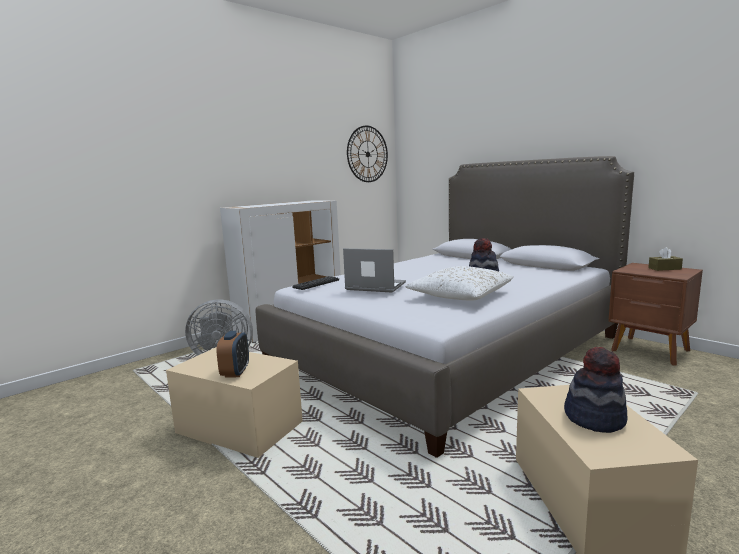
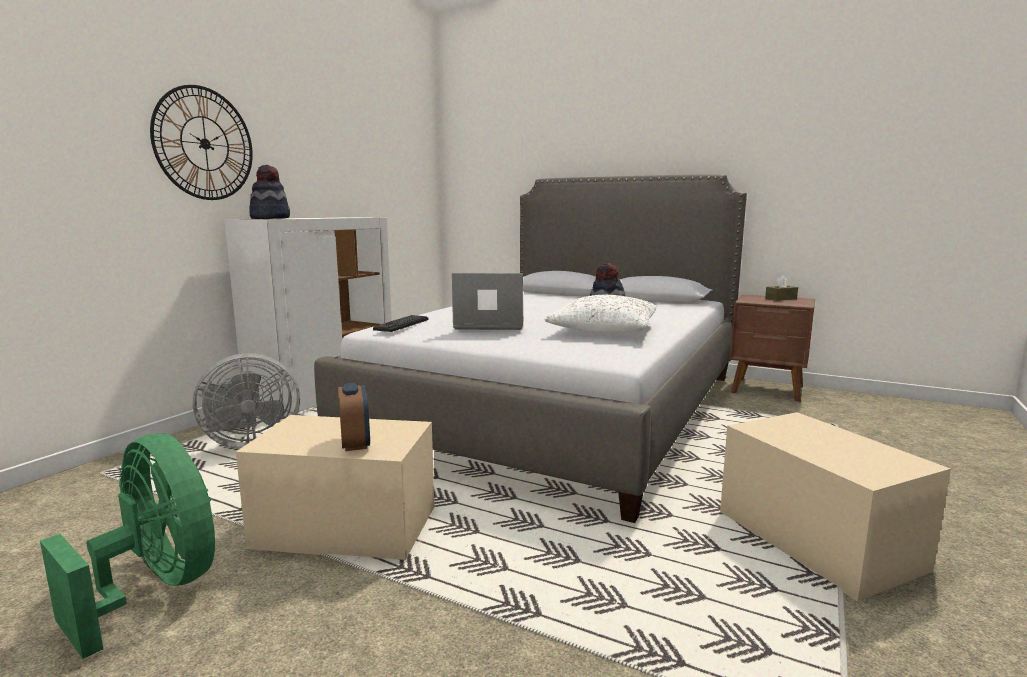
camera: 20 degrees left, 0 degrees up
(114, 450) = (156, 588): none -> green fan
(367, 154) = (408, 160): wall clock -> wall clock (205, 144)
(594, 418) = (829, 444): hat -> hat (270, 218)

